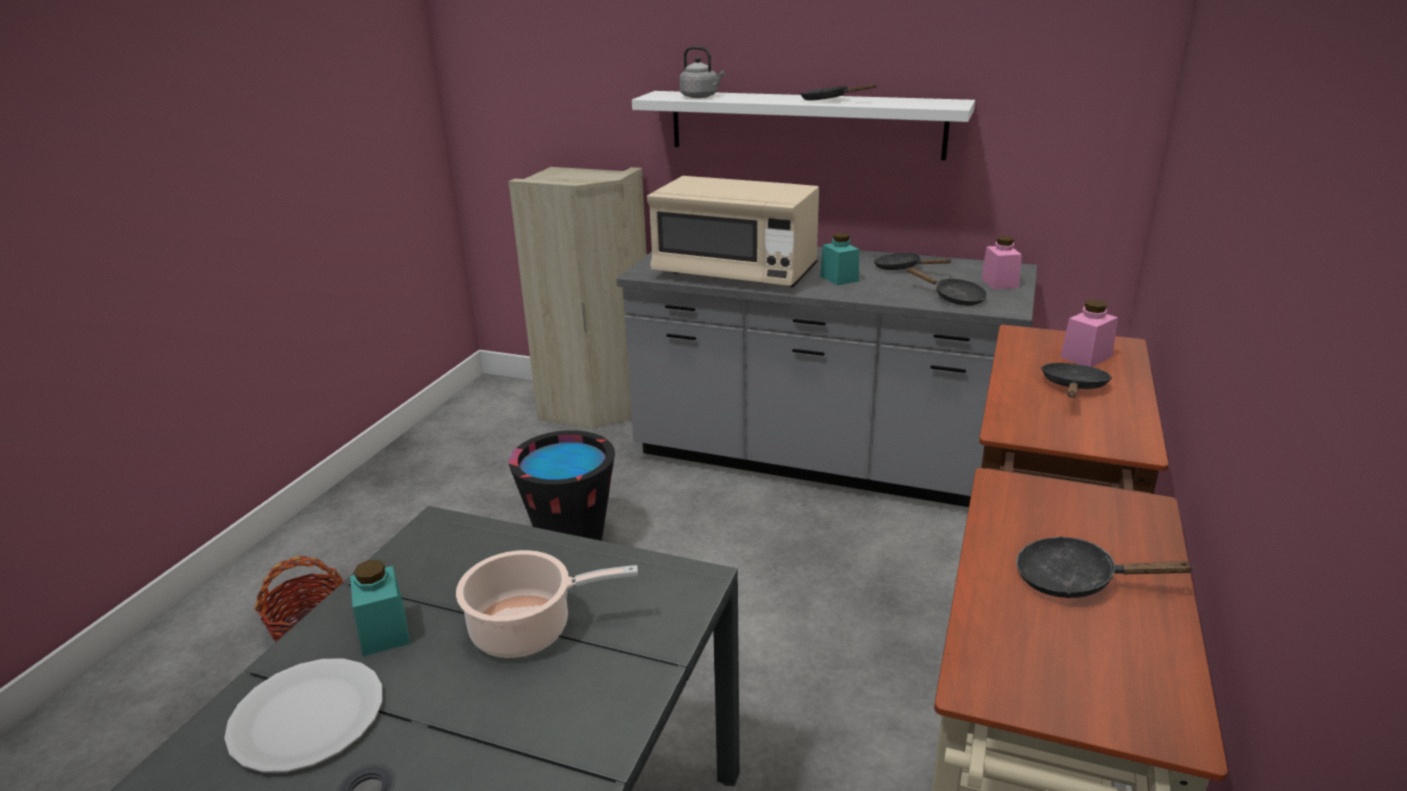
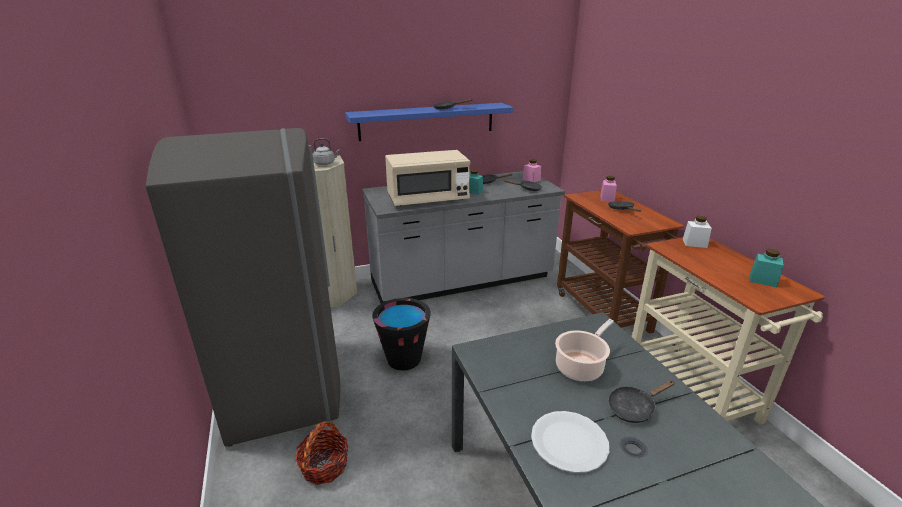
camera: 40 degrees left, 0 degrees up
(384, 632) = (534, 398): turquoise jar -> turquoise jar (763, 280)
(395, 508) = (284, 387): none -> grey fridge
(701, 97) = (382, 112): grey kettle -> grey kettle (325, 163)
(804, 124) = (427, 121): white shelf -> blue shelf
(1074, 580) = (724, 265): black frying pan -> black frying pan (634, 408)
(1104, 509) = (694, 243): none -> white jar

